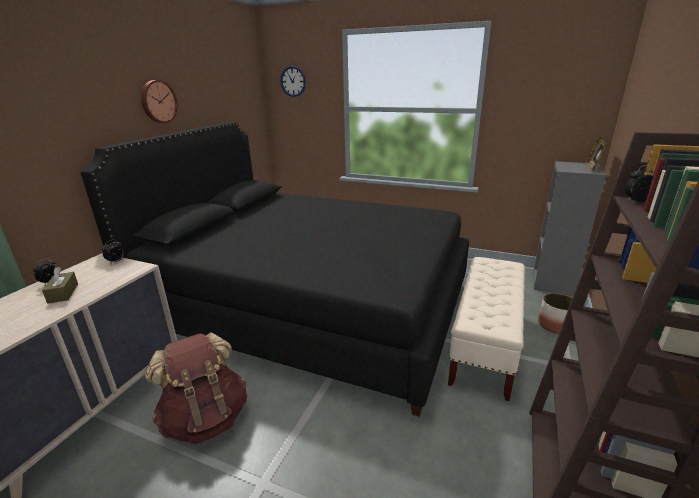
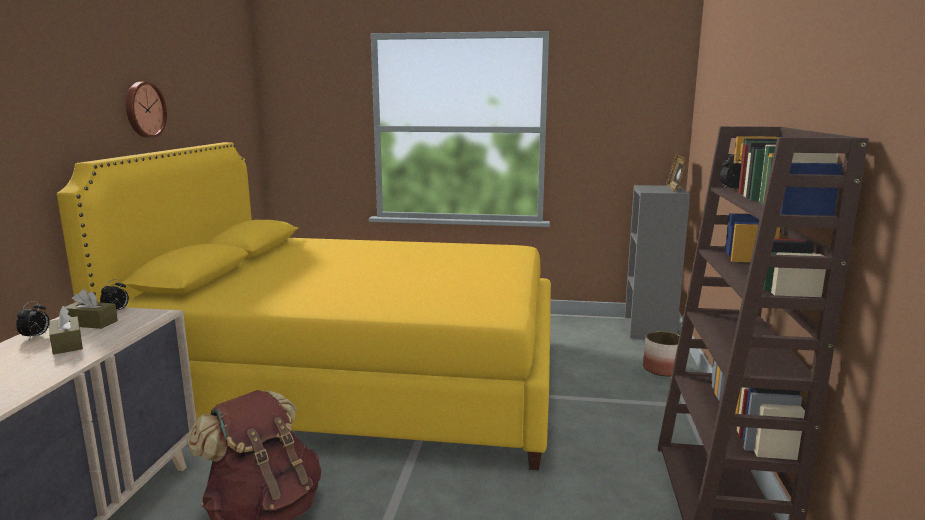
camera: 15 degrees left, 10 degrees down
(92, 272) = (91, 323): none -> brown tissue box
(293, 81) = (302, 94): wall clock -> none
(311, 307) = (359, 381): black bed -> yellow bed
(485, 345) = (591, 395): beige bench -> none

